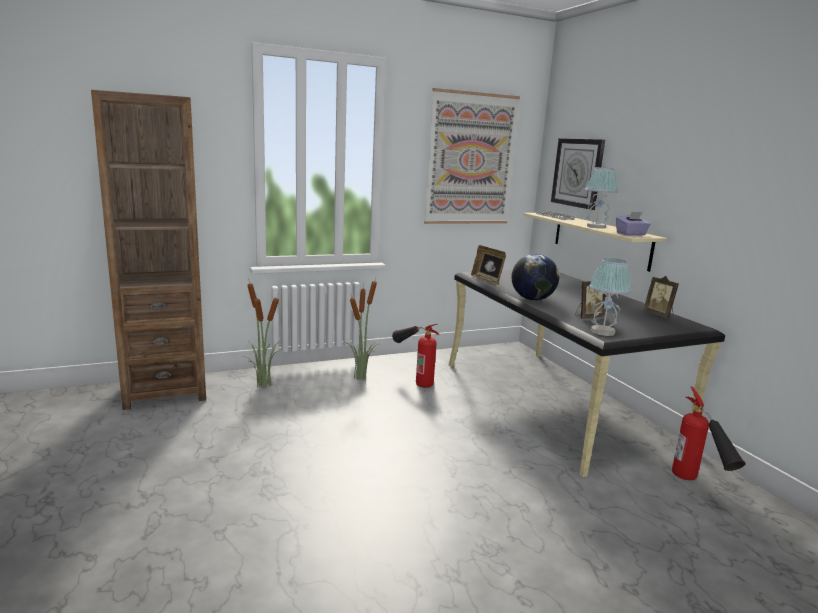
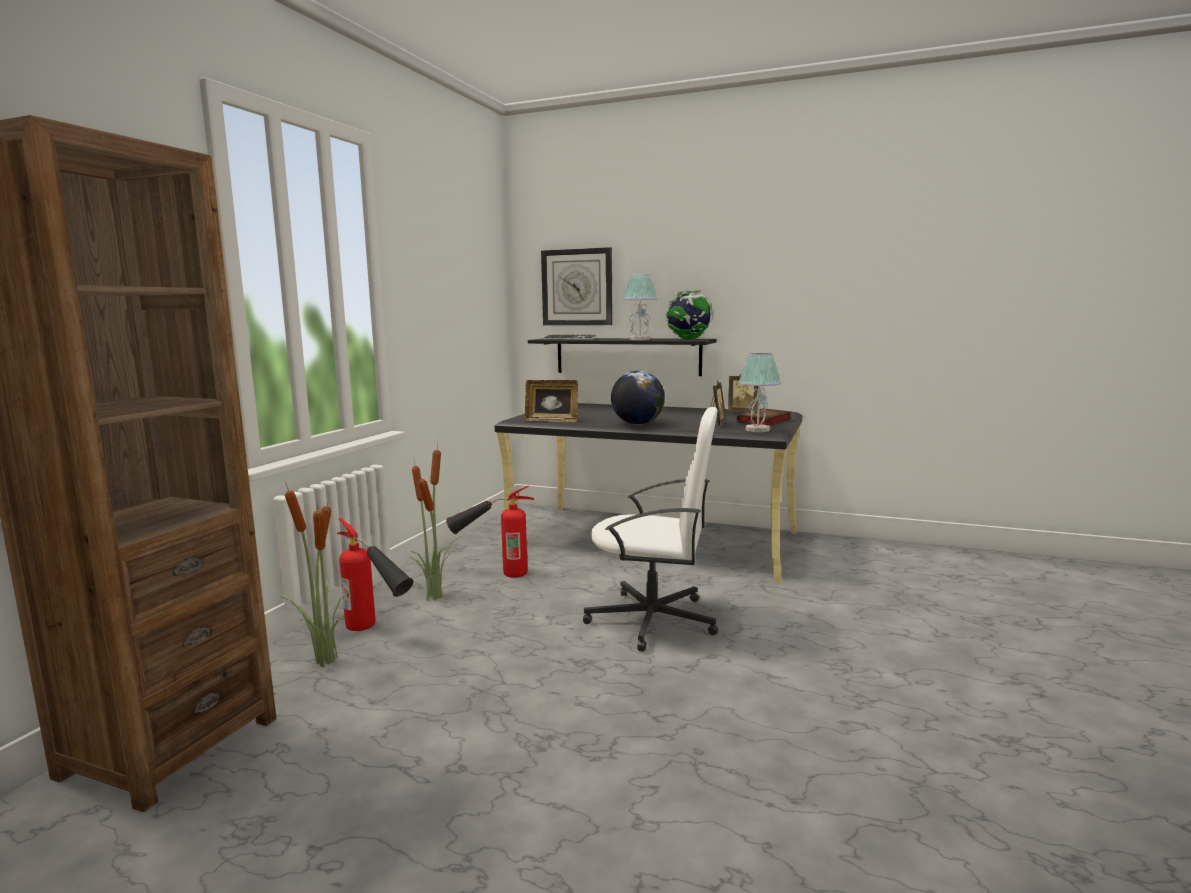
camera: 45 degrees left, 5 degrees down
(438, 450) = (654, 620): none -> white office chair
(471, 159) = (459, 279): picture -> none
(600, 240) = (627, 356): beige shelf -> black shelf
(631, 234) = (688, 339): purple tissue box -> globe
(642, 327) = (764, 421): none -> book
(697, 487) = (840, 554): fire extinguisher -> fire extinguisher (377, 632)

